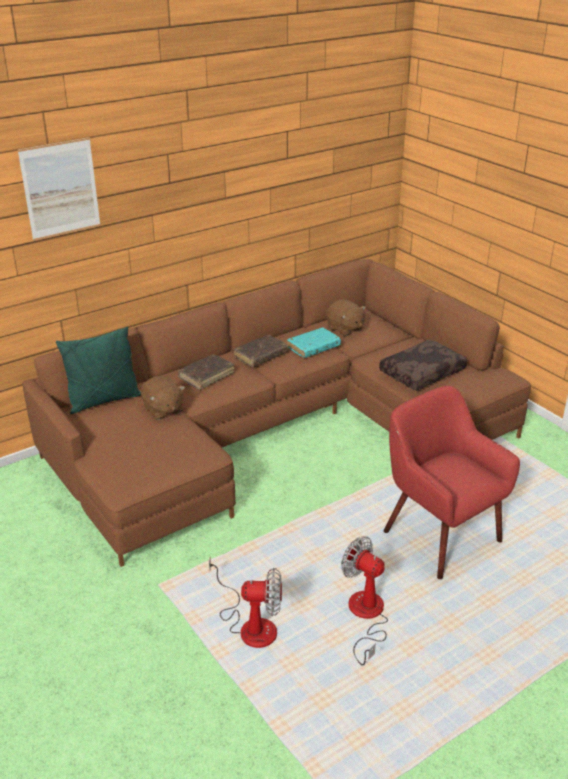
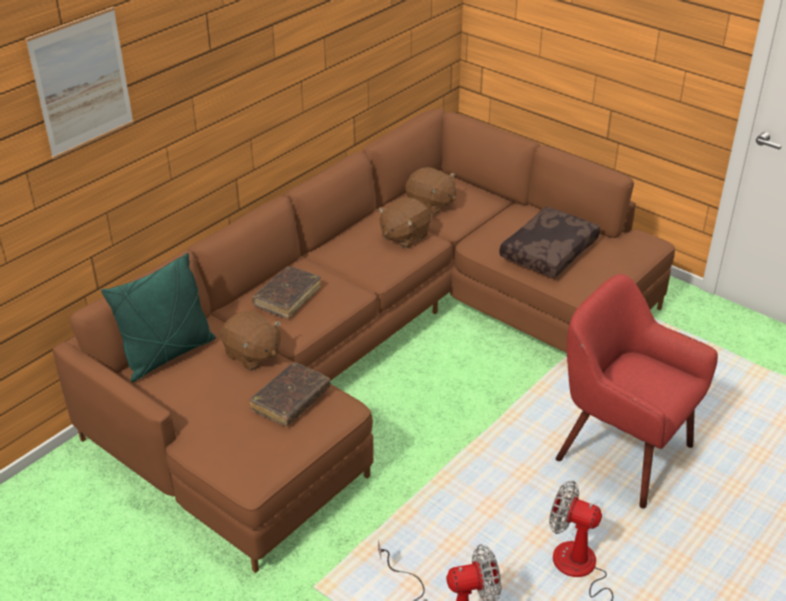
camera: 15 degrees left, 5 degrees up
(261, 356) = (344, 257): brown book -> brown book (291, 400)
(313, 347) = (404, 236): turquoise book -> brown plush toy

